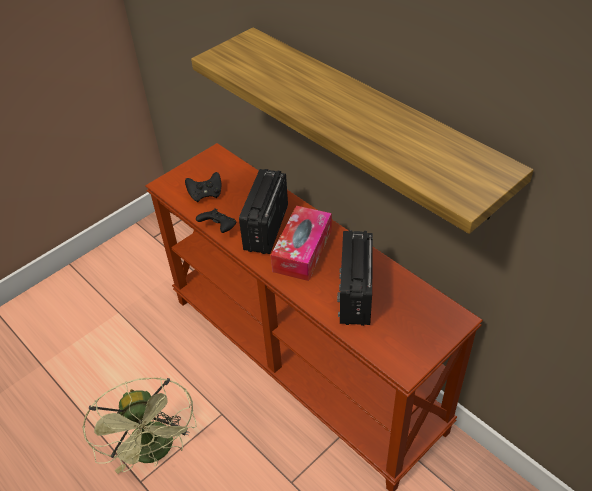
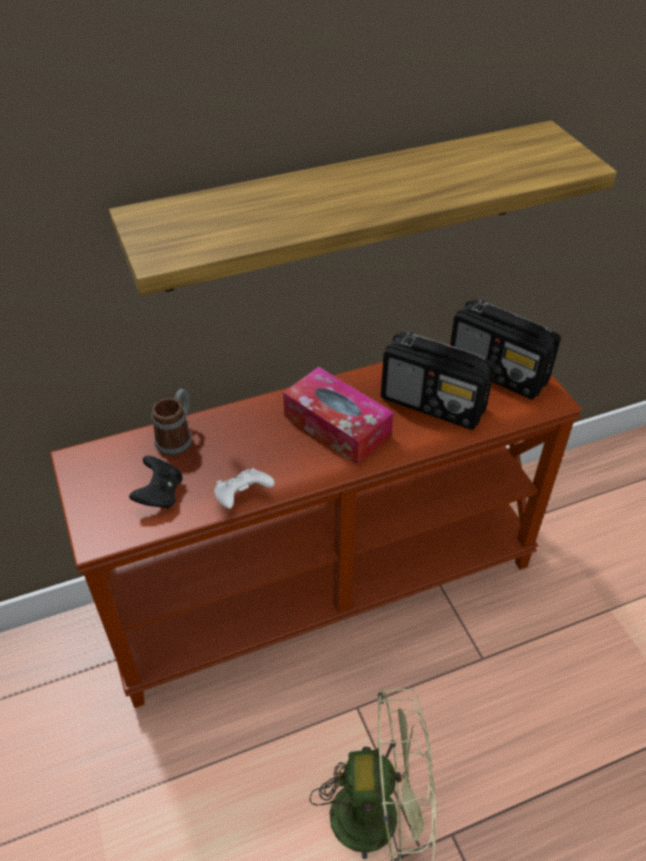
camera: 70 degrees left, 0 degrees up
(219, 228) = (242, 497): black game controller -> white game controller
(252, 184) = (178, 437): none -> mug
(266, 228) = (275, 449): radio -> radio (498, 372)

